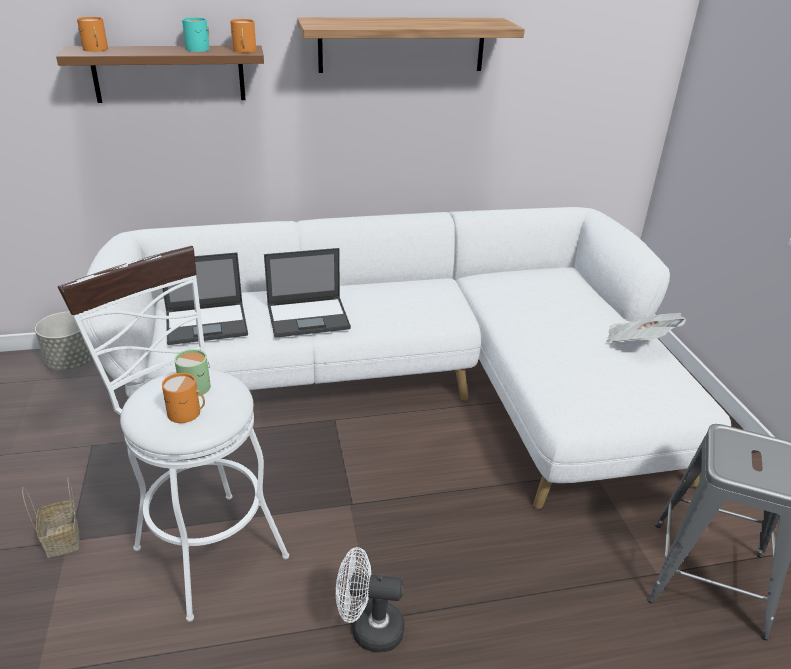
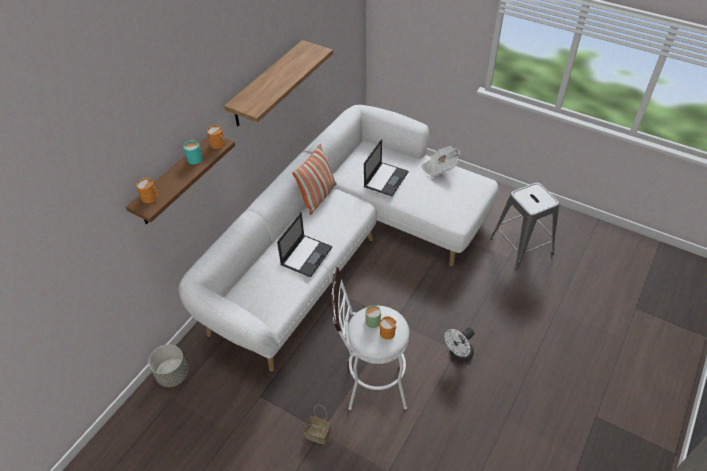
camera: 45 degrees left, 15 degrees up
(207, 323) = (271, 295): laptop -> laptop (386, 179)
(421, 281) = (318, 197): none -> pillow

